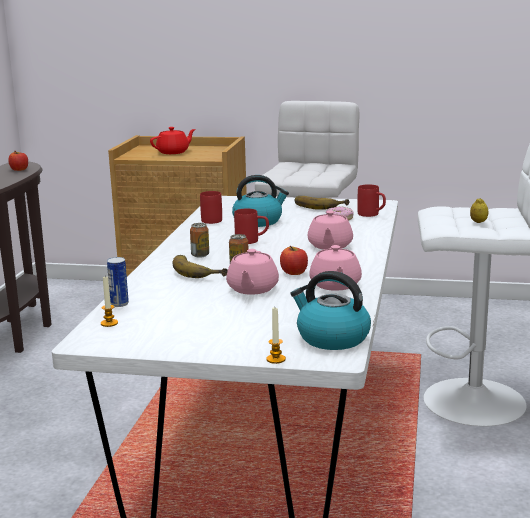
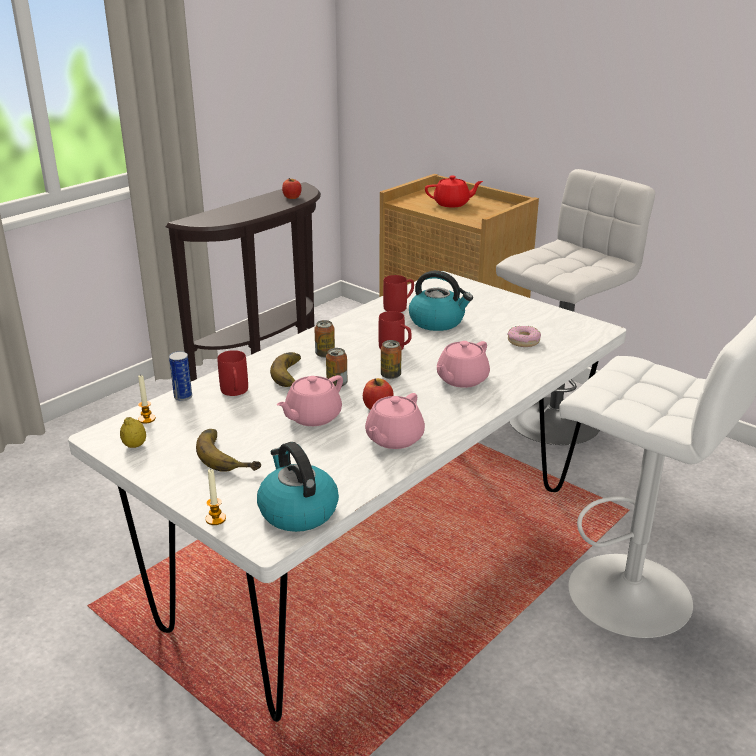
camera: 30 degrees right, 10 degrees up
(273, 255) = (390, 375): none -> can
(320, 205) = (529, 314): banana -> banana (230, 454)
(372, 215) = (567, 345): red mug -> red mug (235, 392)
(478, 222) = (651, 397): lemon -> lemon (135, 446)

